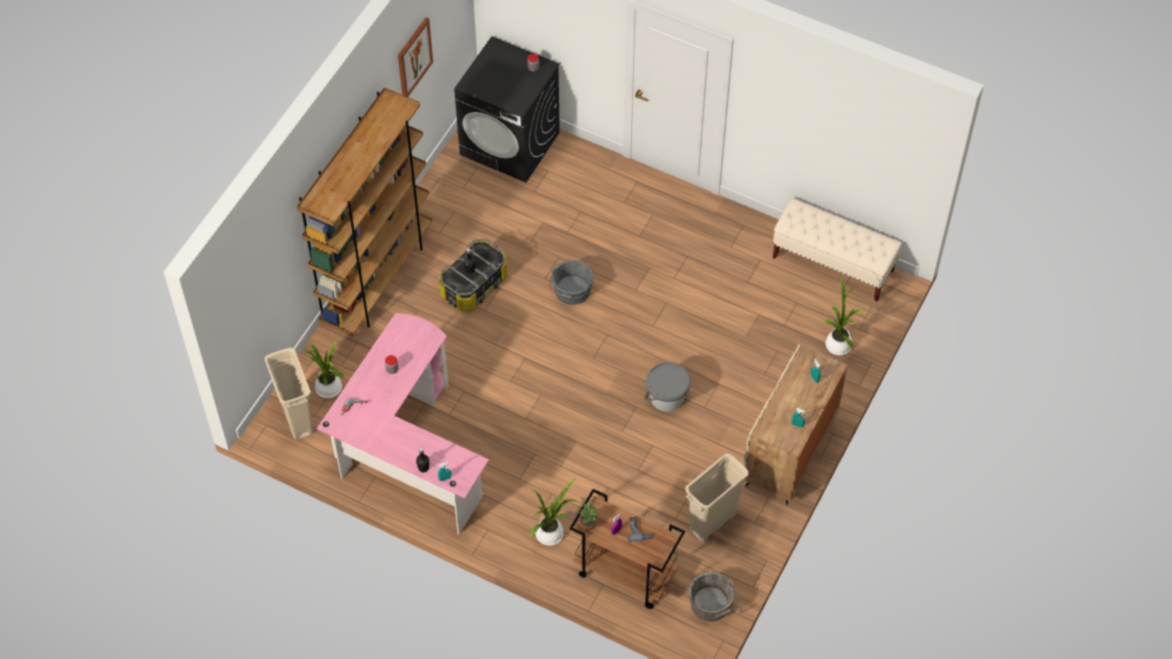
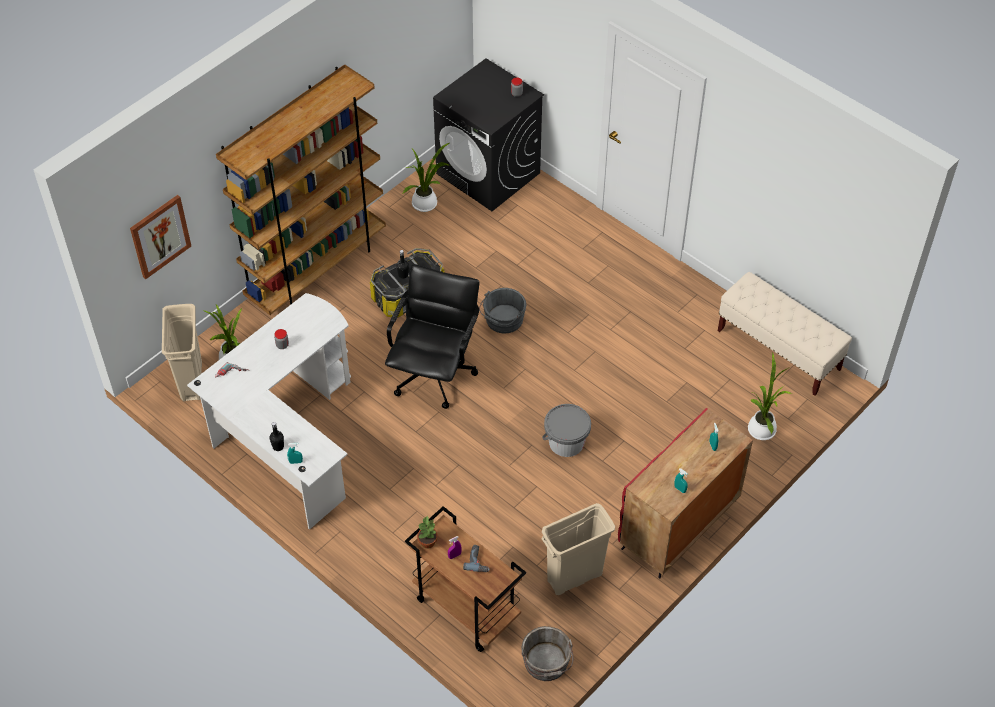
camera: 15 degrees right, 5 degrees down
(405, 449) = (285, 434): pink desk -> white desk
(414, 58) = (388, 48): picture -> picture (160, 236)
(524, 359) = (434, 374): none -> black office chair
(552, 533) = (404, 550): potted plant -> potted plant (426, 203)
(790, 452) = (678, 525): beige cabinet -> red cabinet

